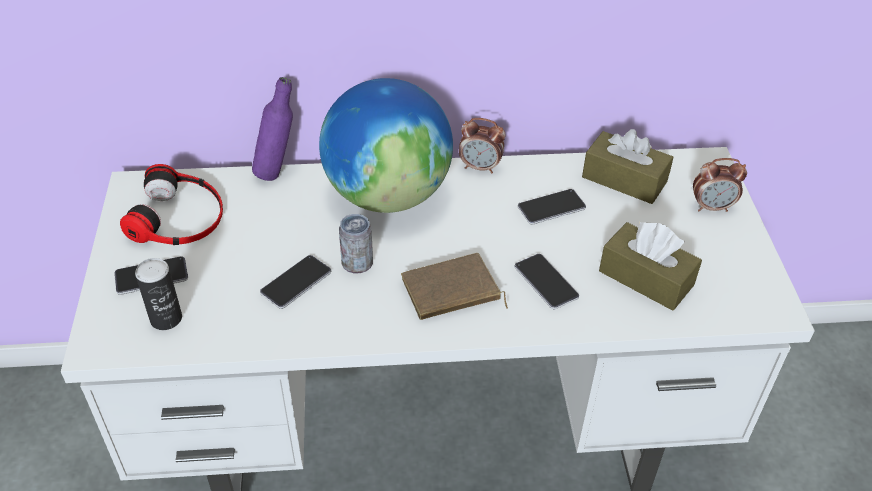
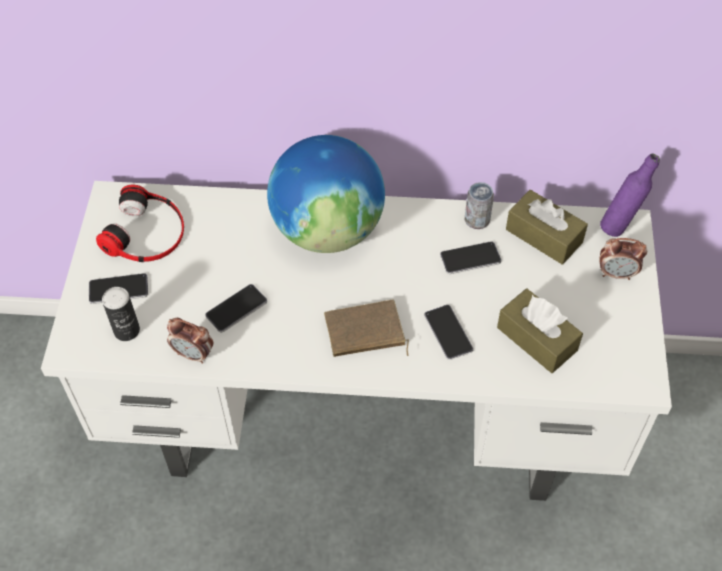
camera: 10 degrees right, 10 degrees up
(277, 171) = (236, 195): purple bottle -> purple bottle (619, 226)
(357, 263) = (290, 296): can -> can (477, 220)
(480, 167) = (415, 209): alarm clock -> alarm clock (194, 354)

